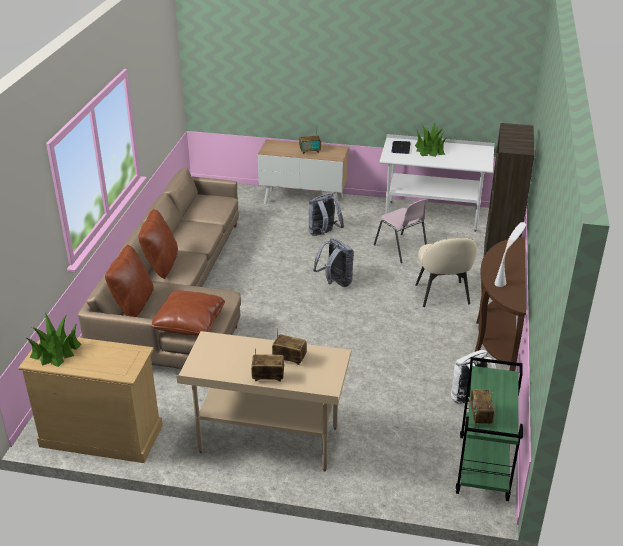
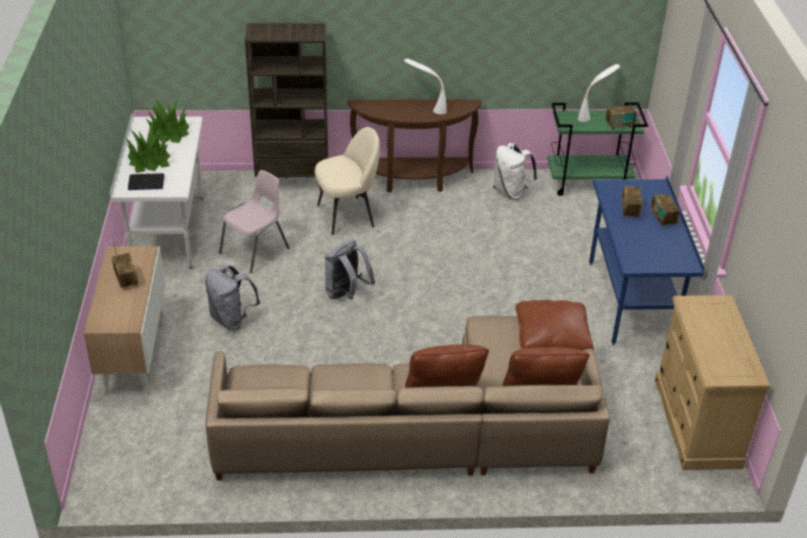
camera: 105 degrees left, 5 degrees up
(55, 351) = (728, 364): potted plant -> potted plant (168, 132)
(268, 440) = (630, 302): beige desk -> blue desk
(508, 403) = (595, 114): none -> white table lamp

